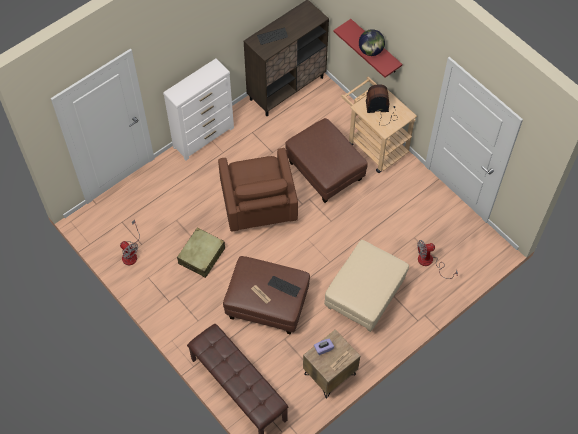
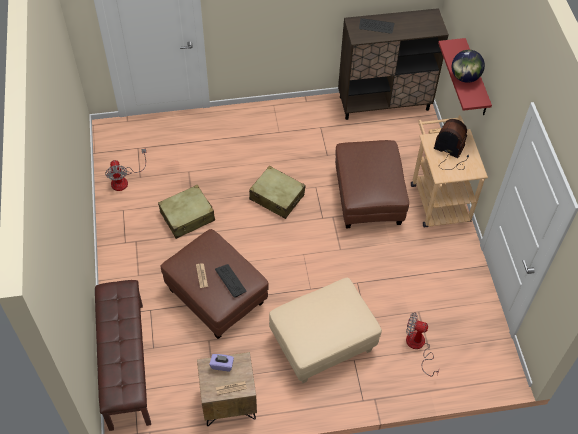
camera: 30 degrees right, 5 degrees down
(204, 137) = (270, 110): white dresser -> none
(258, 205) = (277, 197): brown armchair -> beige suitcase

